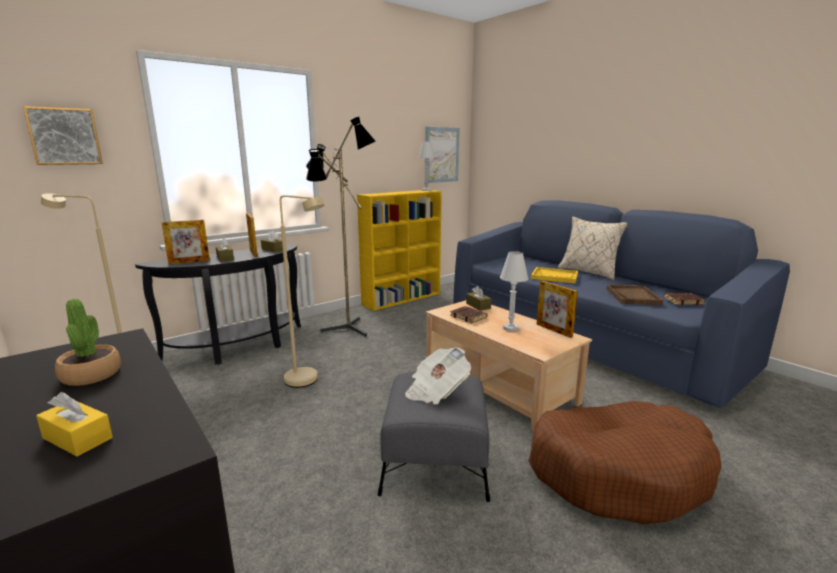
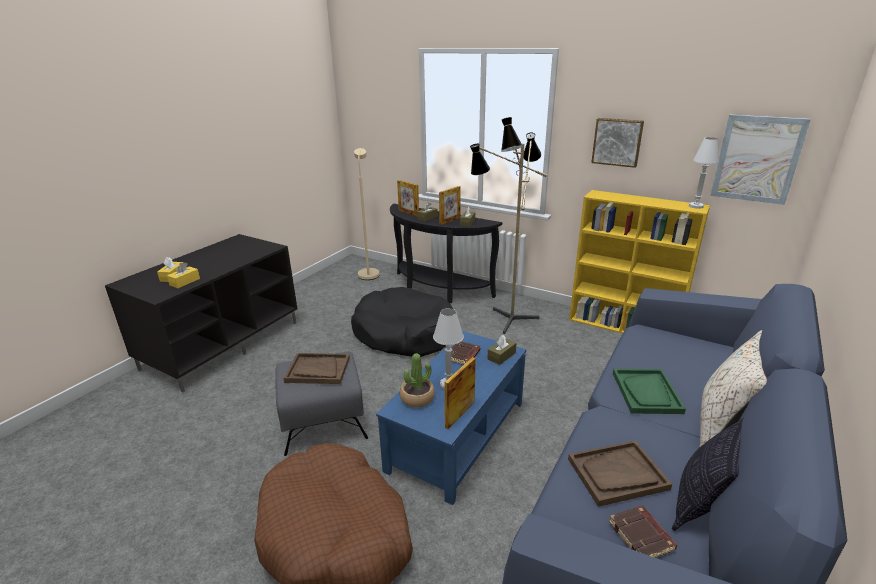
camera: 70 degrees right, 10 degrees up
(64, 136) = (378, 111): picture -> picture (617, 142)
(91, 375) = (228, 257): potted plant -> potted plant (417, 398)
(142, 420) = (185, 282): none -> yellow tissue box
(307, 382) = (404, 333): beige floor lamp -> black dog bed
(436, 390) = (317, 370): newspaper -> brown tray
(499, 385) = (458, 436): beige coffee table -> blue coffee table
(554, 276) = (646, 392): yellow tray -> green tray
(651, 288) = (701, 503): none -> pillow

